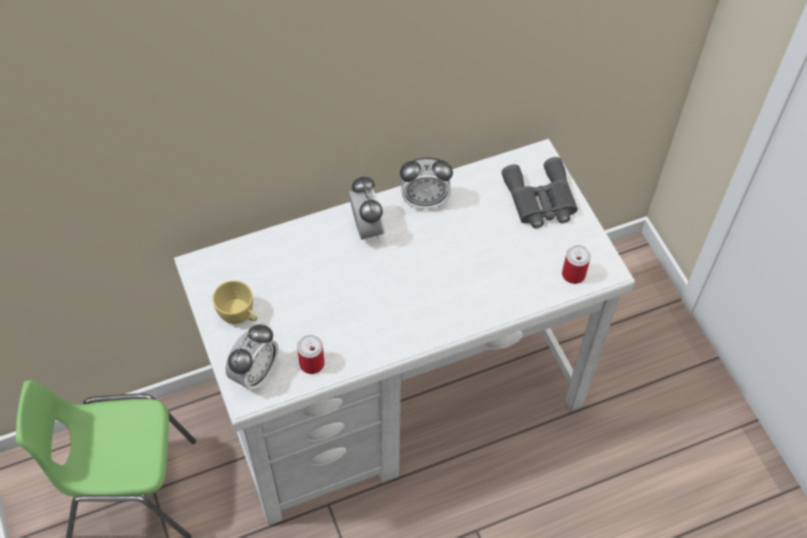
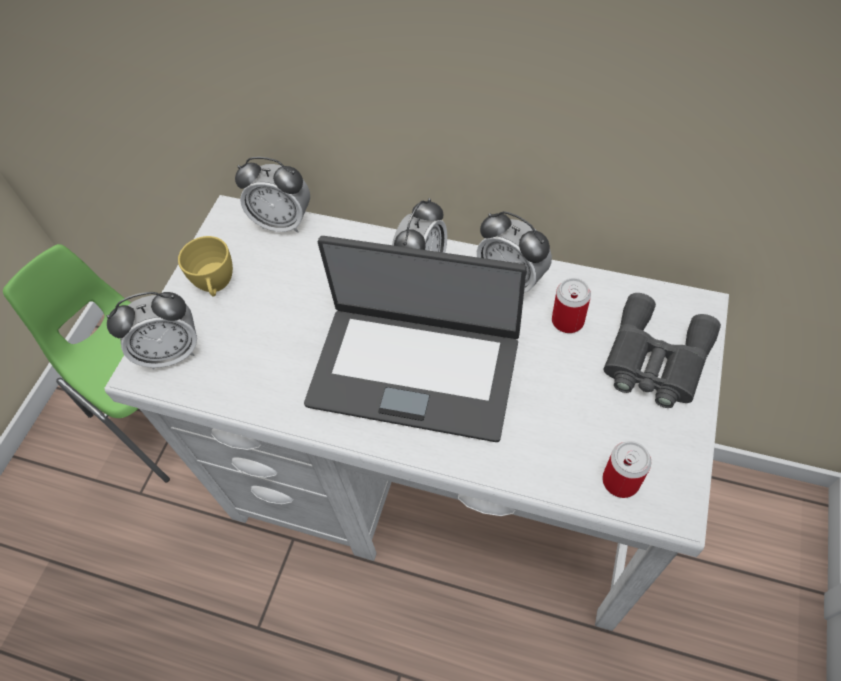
camera: 45 degrees right, 0 degrees up
(242, 249) = (283, 222): none -> alarm clock
(312, 363) = (231, 380): can -> can (567, 321)
(416, 287) = (414, 369): none -> laptop

